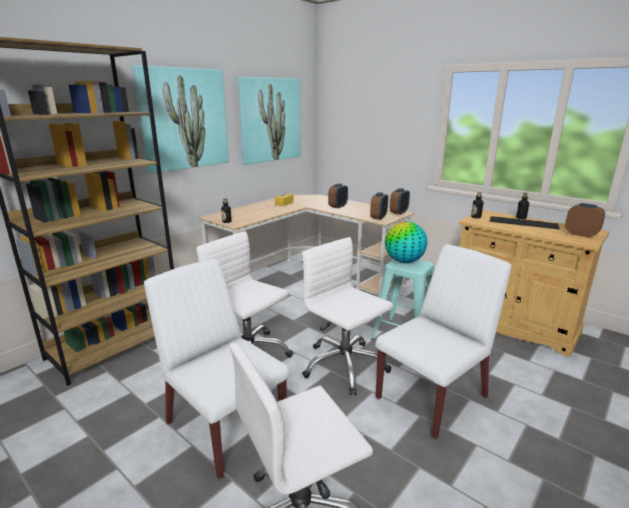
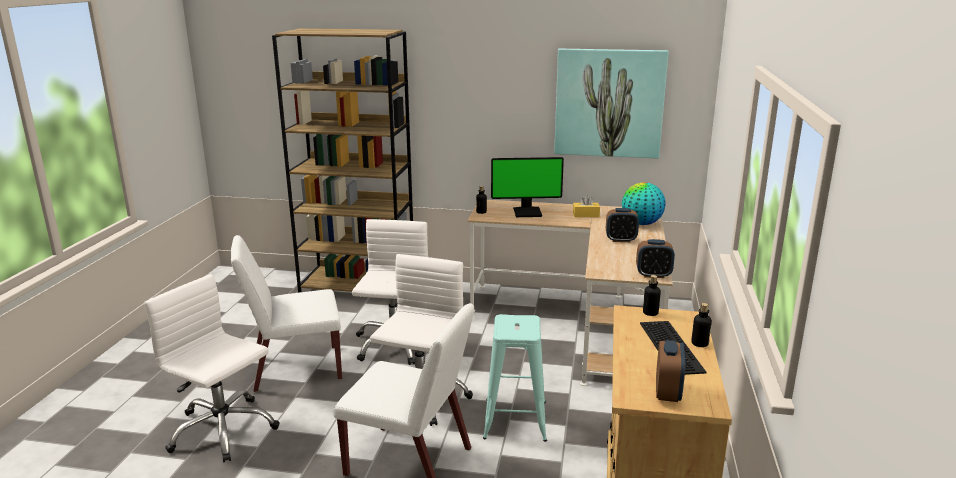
camera: 60 degrees right, 0 degrees up
(184, 119) = (479, 93): picture -> none
(224, 426) = (295, 368): white chair -> white chair turned 120 degrees counterclockwise
(252, 212) = (527, 212): none -> monitor
(378, 217) = (609, 268): alarm clock -> none
(404, 261) = (519, 321): globe -> globe (641, 224)

